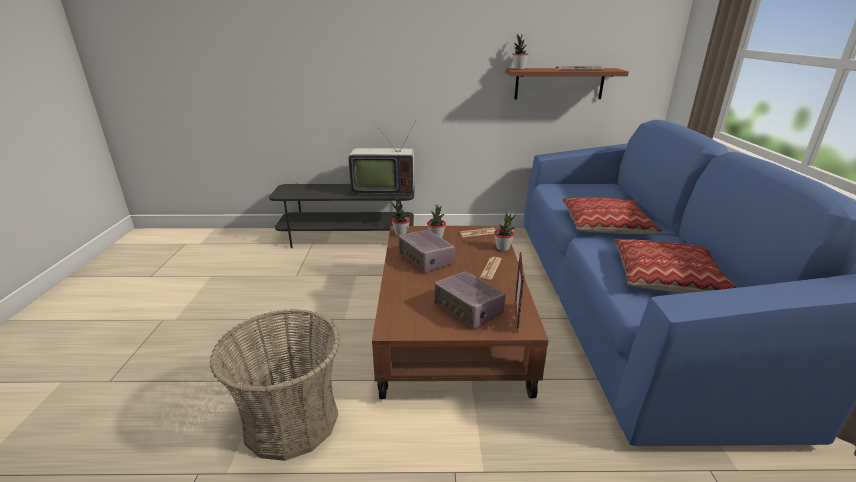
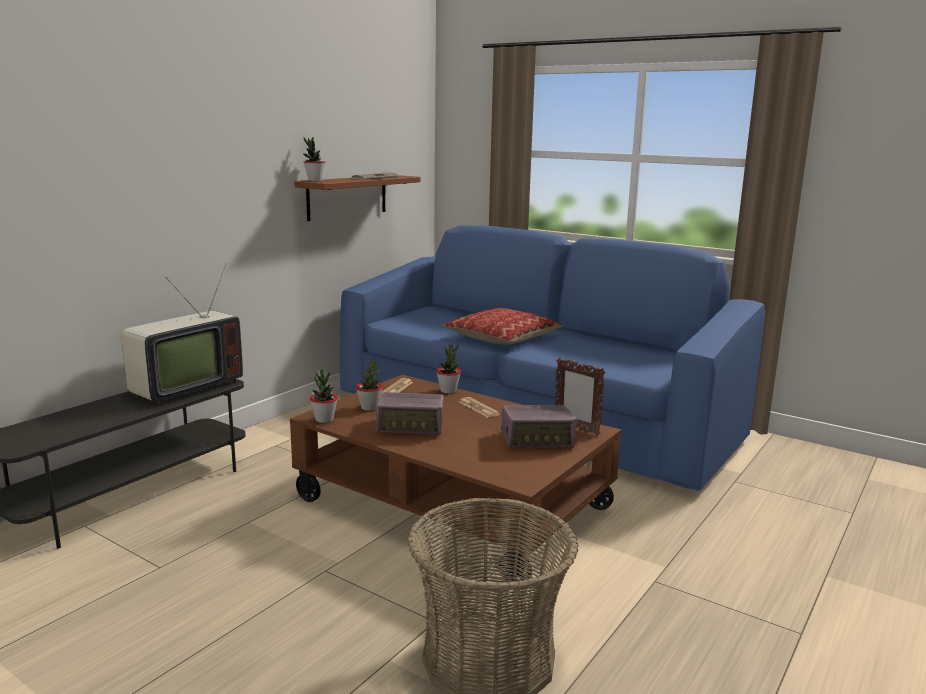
camera: 55 degrees left, 10 degrees down
(668, 278) = (612, 356): pillow -> none

